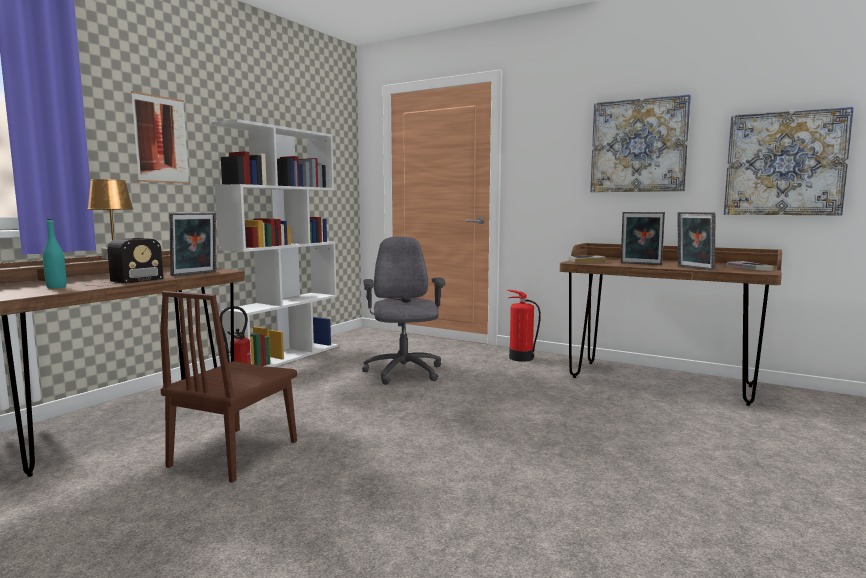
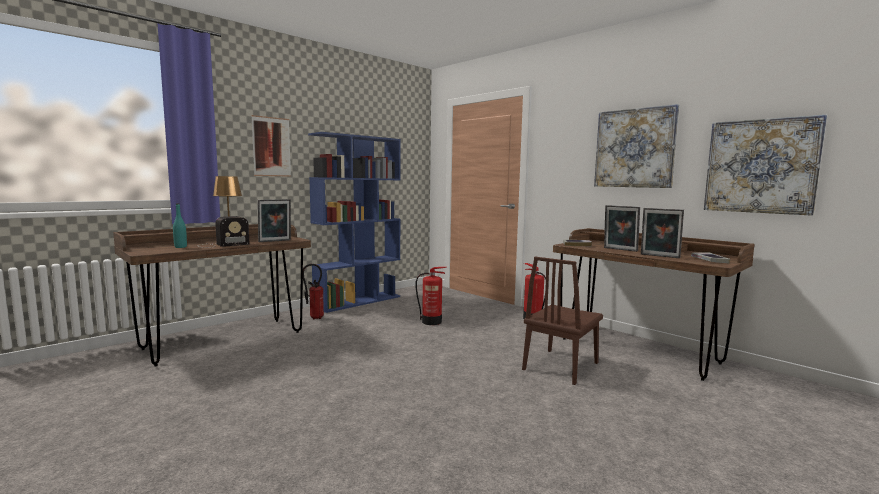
camera: 15 degrees right, 0 degrees up
(235, 453) = (278, 367): brown chair -> brown chair (560, 366)
(285, 356) = (358, 301): white bookcase -> blue bookcase
(403, 373) = (432, 322): grey office chair -> fire extinguisher
(693, 268) = (659, 256): picture frame -> picture frame turned 45 degrees counterclockwise

